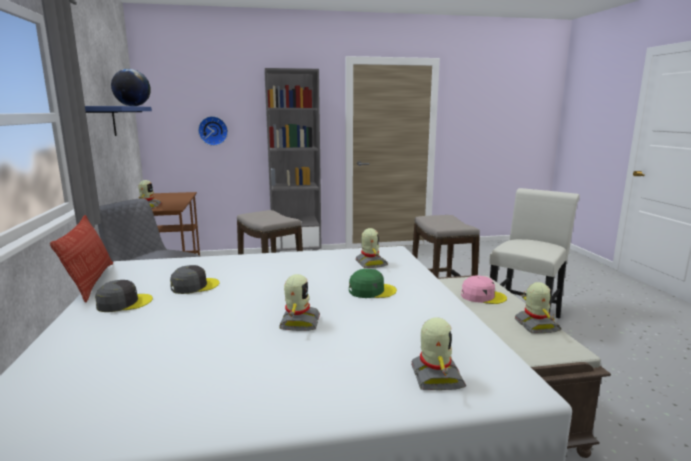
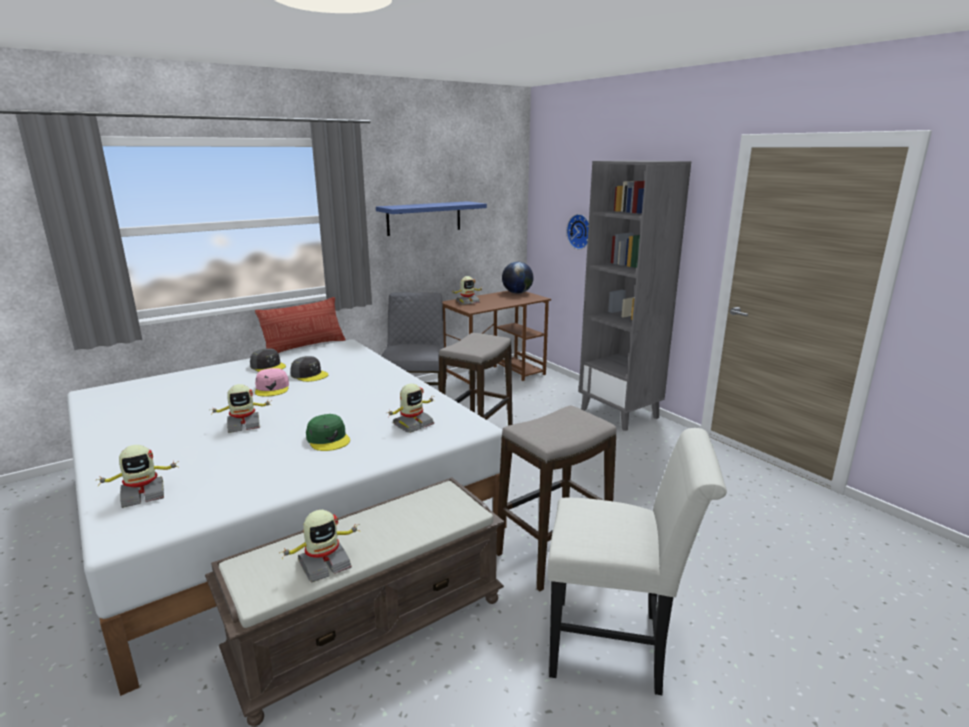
camera: 65 degrees right, 5 degrees up
(133, 106) = (467, 203): globe -> globe (517, 293)
(482, 296) = (404, 518): pink cap -> pink cap (272, 388)

